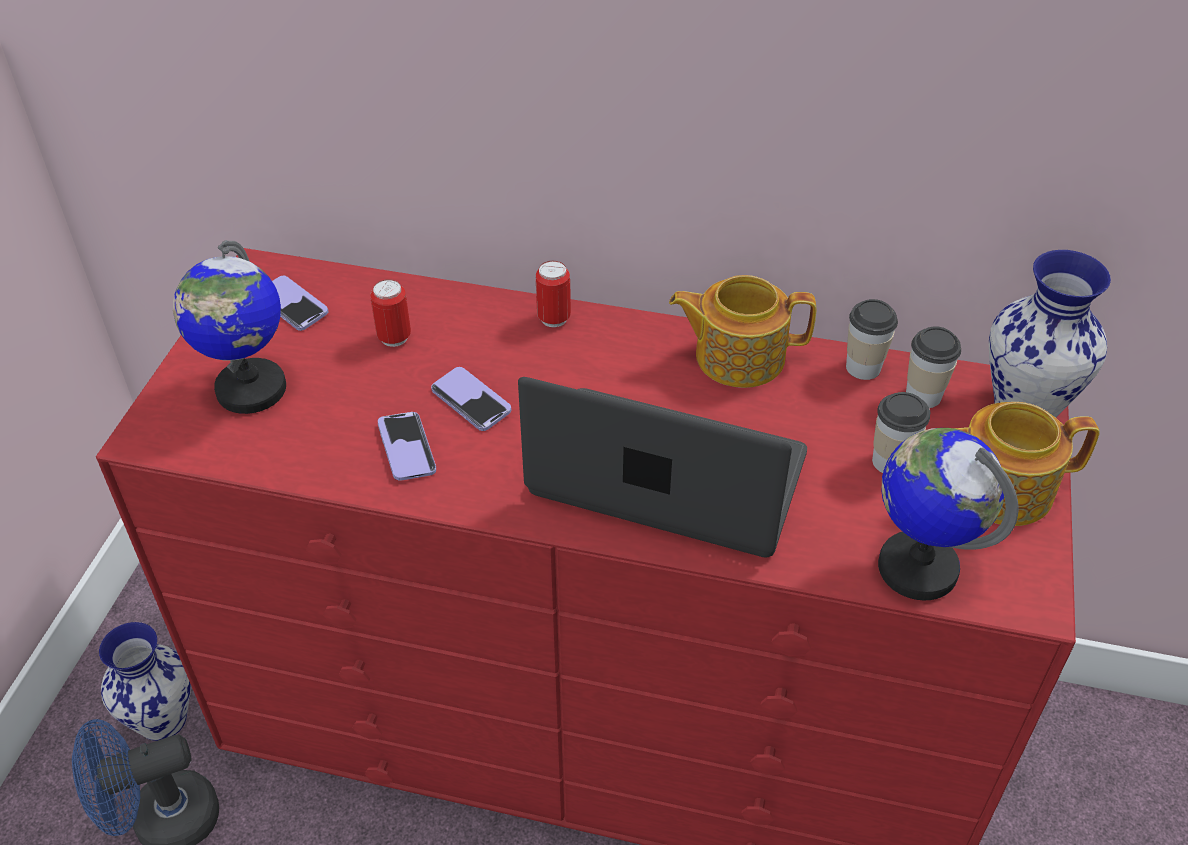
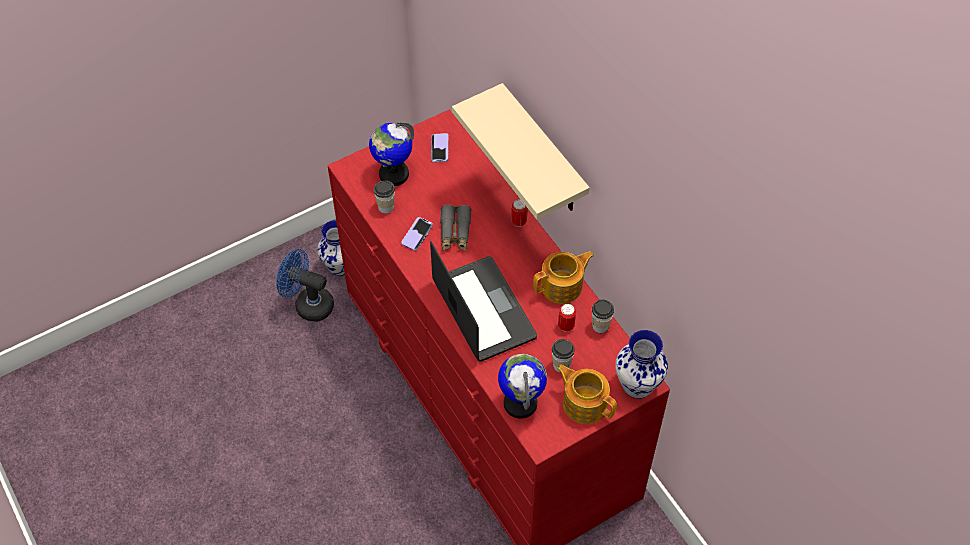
camera: 45 degrees right, 10 degrees up
(394, 337) = (458, 188): can -> can (566, 326)
(471, 401) = (455, 233): phone -> grey binoculars
(565, 120) = (543, 153): none -> beige shelf
(737, 356) = (562, 286): teapot -> teapot turned 105 degrees clockwise
(923, 395) = (606, 352): cup -> cup (386, 207)

